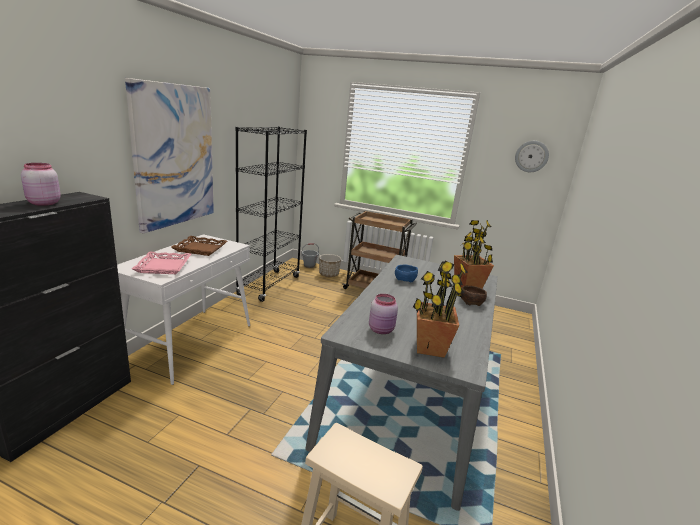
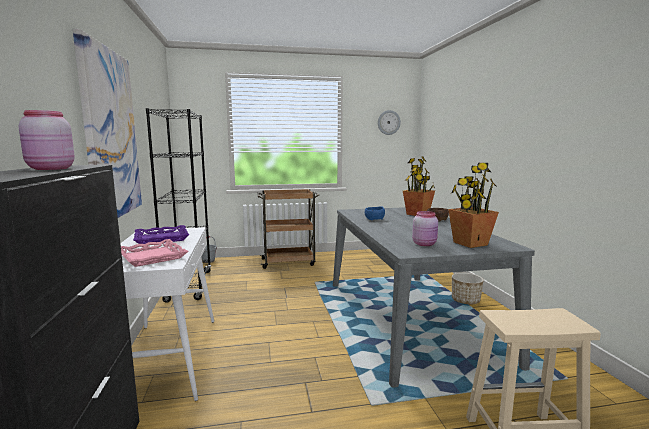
camera: 30 degrees left, 10 degrees down
(200, 249) = (161, 238): brown tray -> purple tray
(328, 274) = (236, 262): planter -> planter (465, 301)

